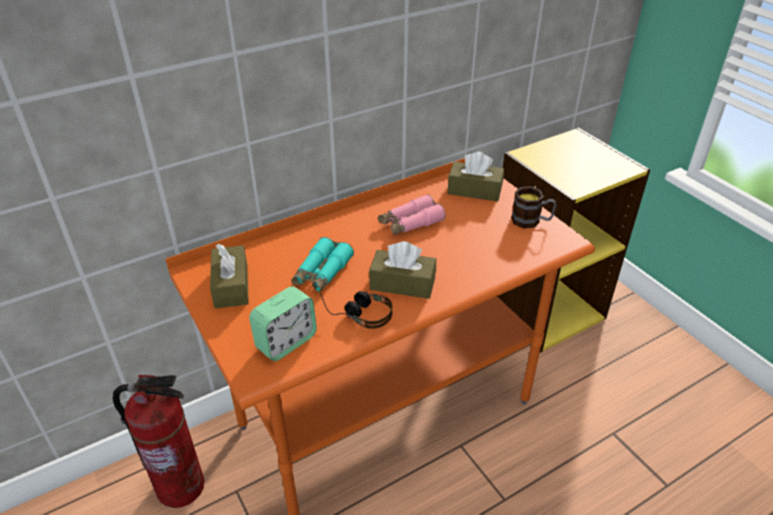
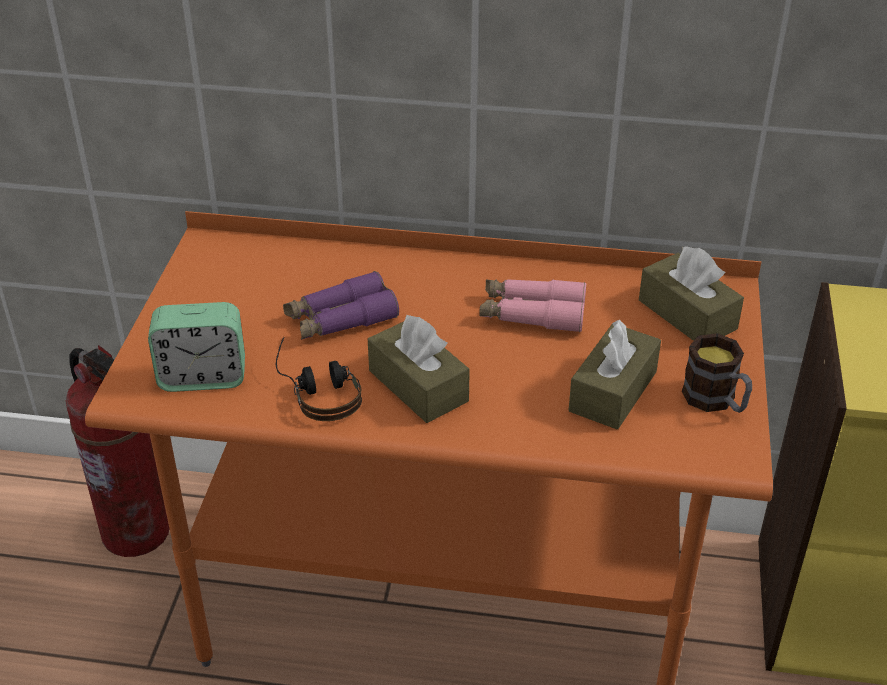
camera: 40 degrees right, 0 degrees up
(231, 286) = (225, 281): brown tissue box -> brown tissue box (613, 391)
(322, 272) = (340, 319): turquoise binoculars -> purple binoculars

